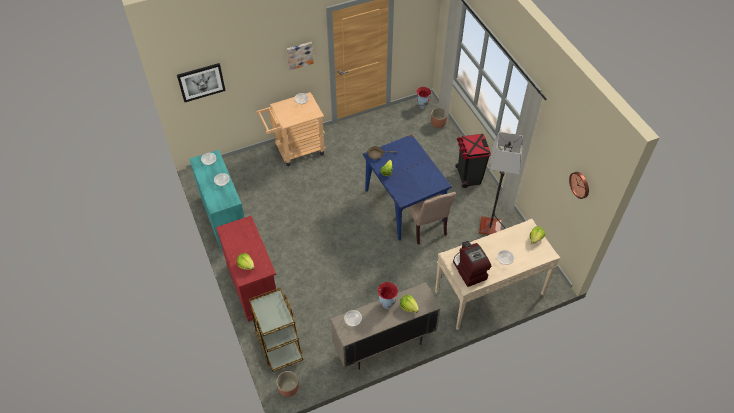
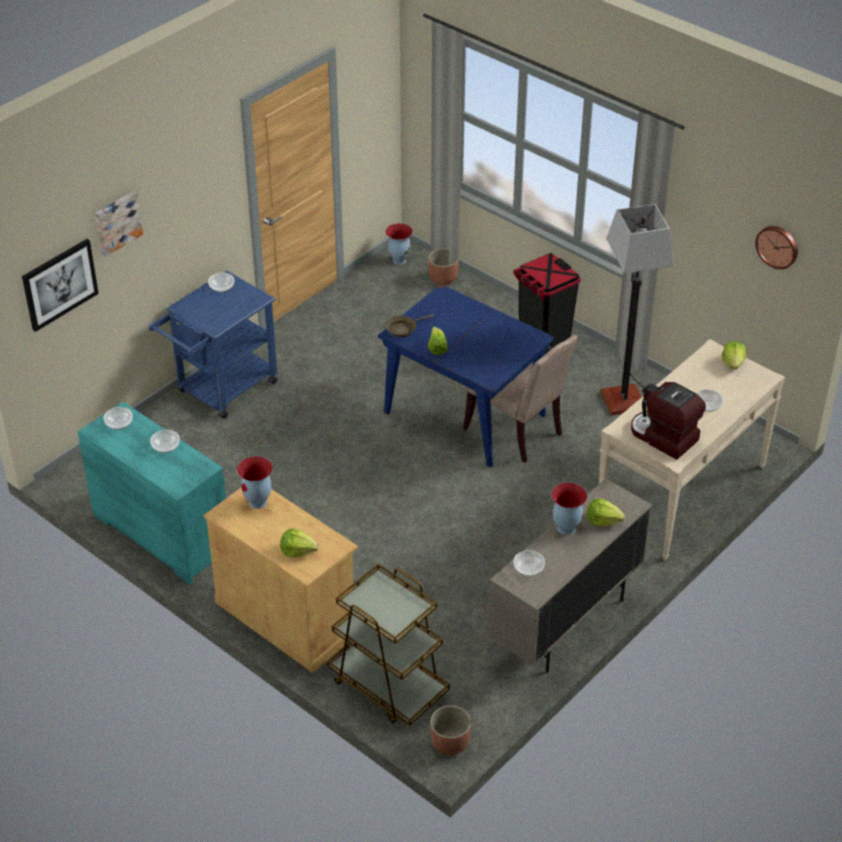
camera: 25 degrees left, 10 degrees down
(244, 230) = (258, 502): none -> vase
(253, 286) = (286, 618): red cabinet -> beige cabinet
(295, 150) = (221, 390): beige cart -> blue cart
(299, 55) = (206, 199): picture -> picture (117, 222)

